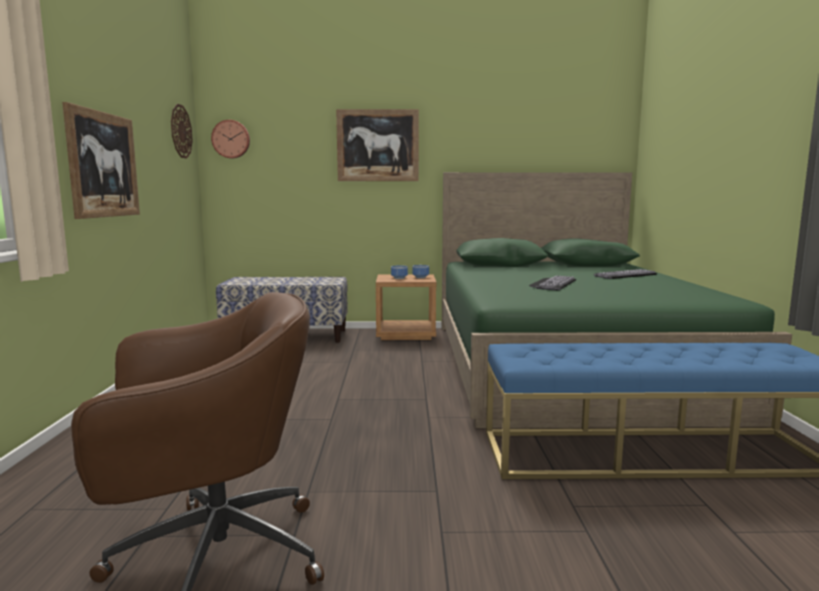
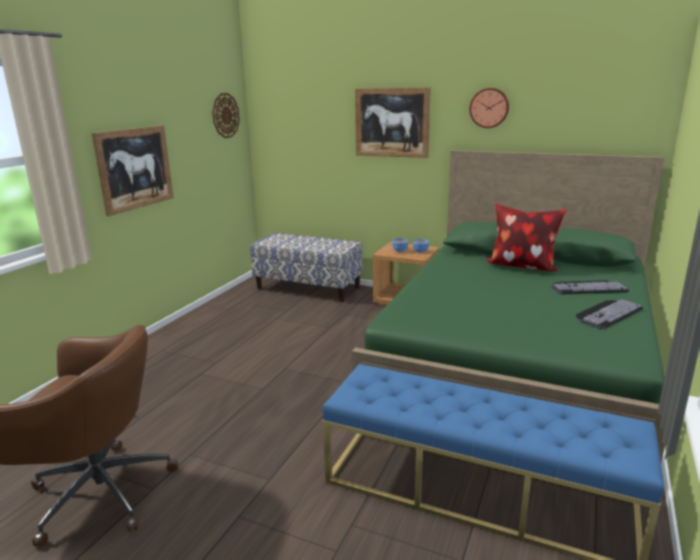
camera: 25 degrees right, 10 degrees up
(231, 139) = (272, 116): wall clock -> wall clock (489, 108)
(547, 269) = (521, 266): none -> pillow
(551, 283) = (484, 296): keyboard -> keyboard (607, 313)

